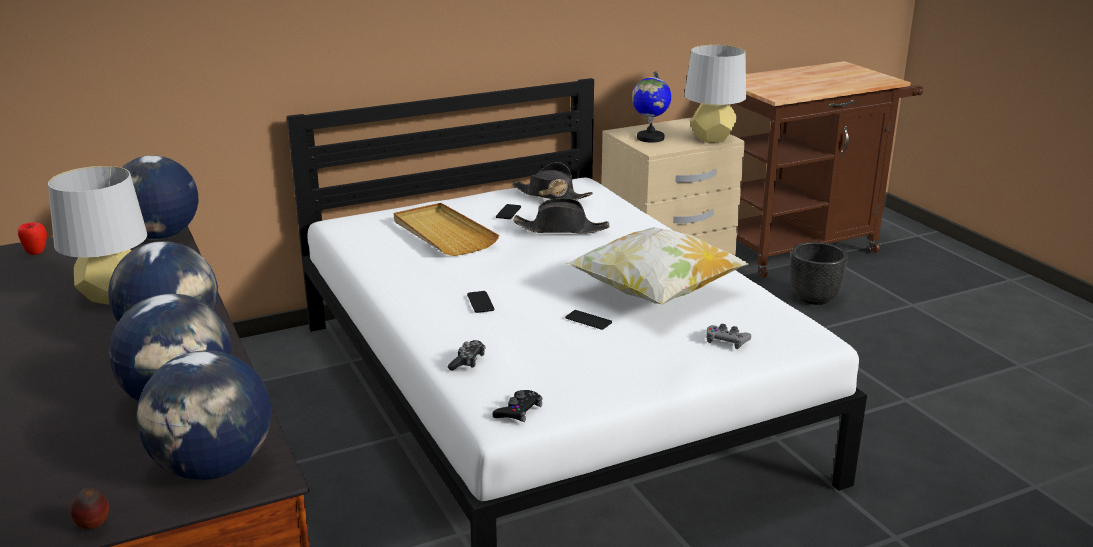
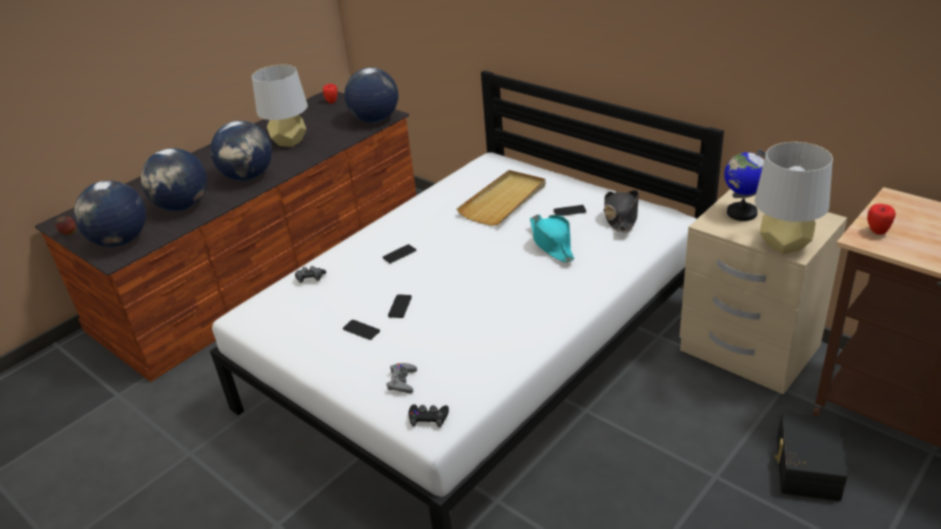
camera: 70 degrees right, 10 degrees up
(518, 411) = (256, 318): black game controller -> black game controller (428, 418)
(561, 229) = (552, 243): black hat -> turquoise hat
(613, 348) = (361, 330): none -> phone
(655, 293) = (467, 323): pillow -> none
(773, 91) = (877, 232): none -> apple
(814, 298) = (805, 467): black planter -> black storage box

